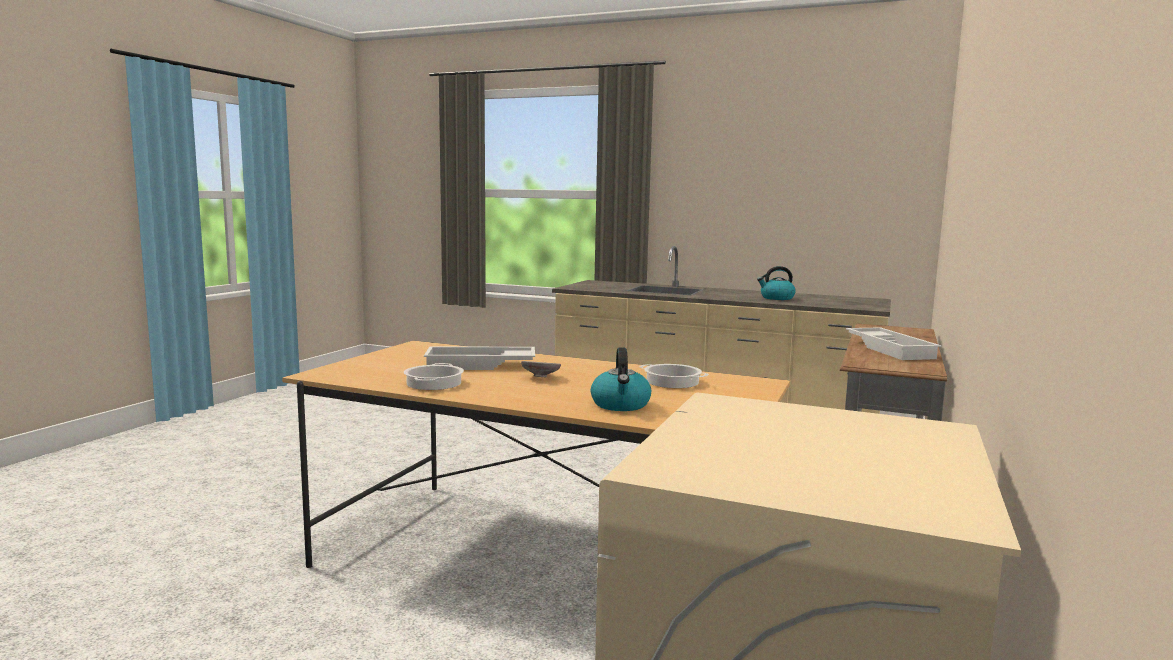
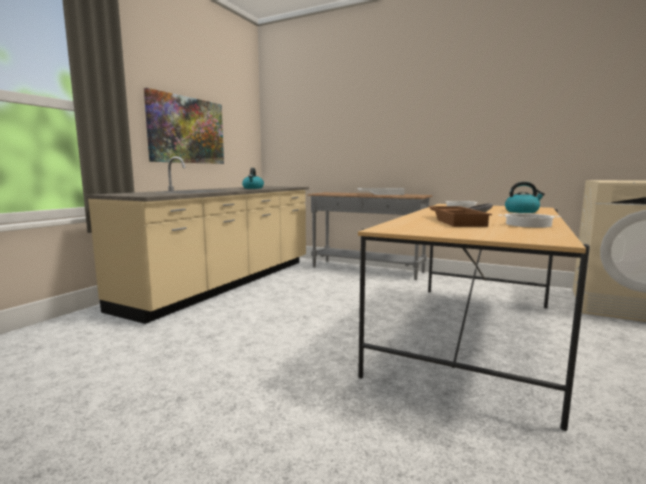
camera: 85 degrees left, 0 degrees up
(479, 365) = (457, 221): white tray -> brown tray
(752, 207) = (187, 130): none -> picture

